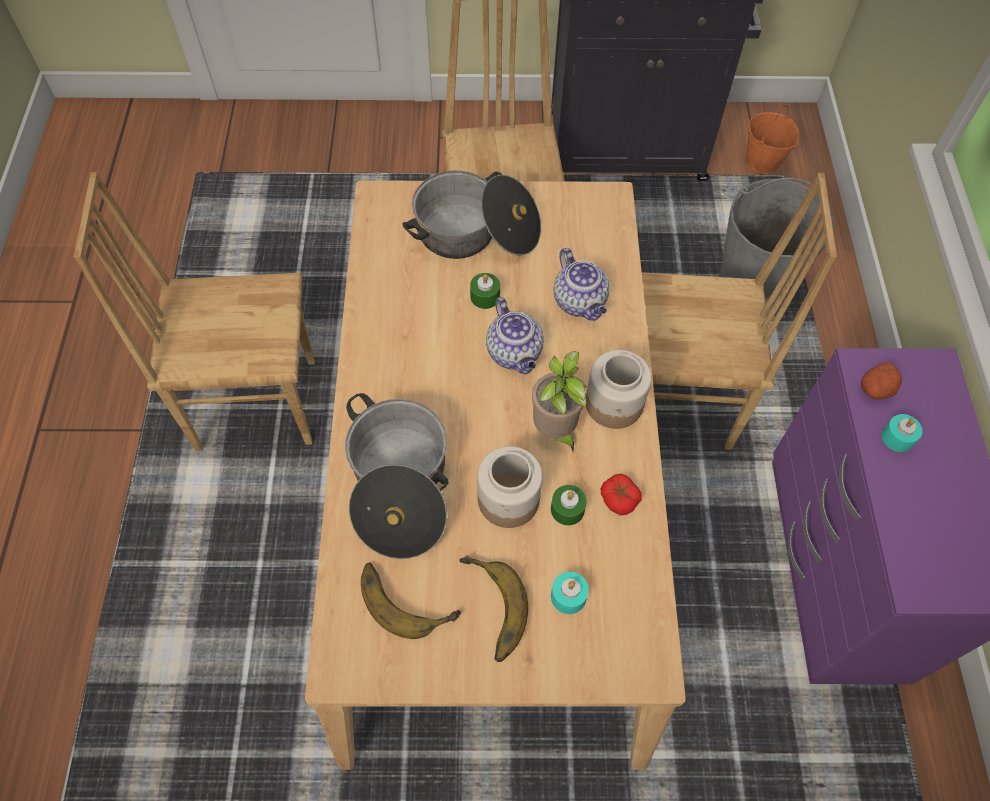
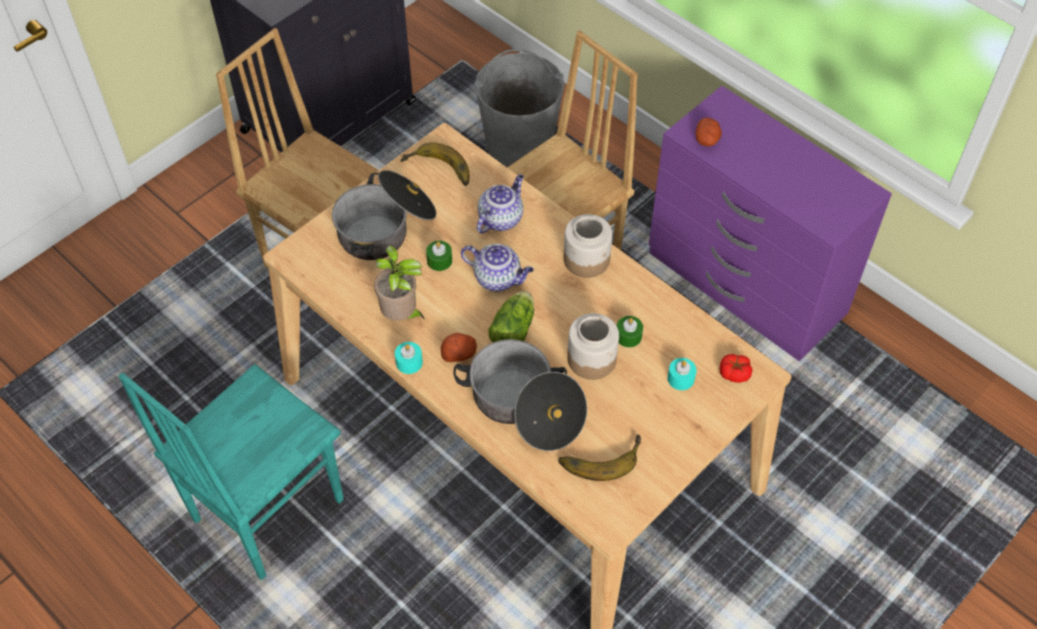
camera: 45 degrees left, 5 degrees down
(256, 402) = (266, 510): brown chair -> turquoise chair
(404, 390) = (459, 353): none -> potato
(476, 409) = (514, 328): none -> lettuce
(487, 610) = (649, 423): banana -> banana (437, 172)
(555, 431) = (573, 301): potted plant -> potted plant (402, 316)
(580, 302) = (500, 218): teapot -> teapot turned 75 degrees counterclockwise
(619, 499) = (648, 307): tomato -> tomato (734, 373)
(763, 162) = (438, 60): orange bucket -> none
(897, 438) = (744, 158): turquoise candle -> turquoise candle (409, 362)

